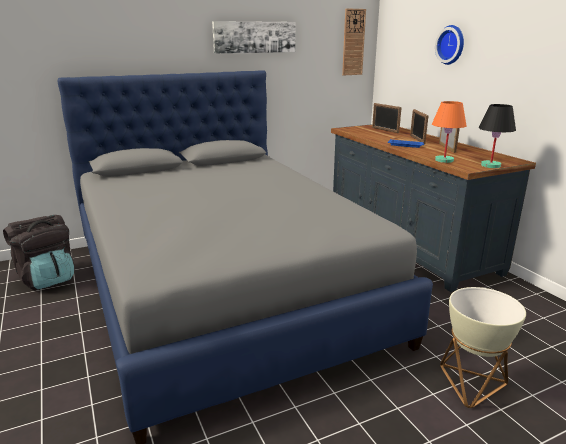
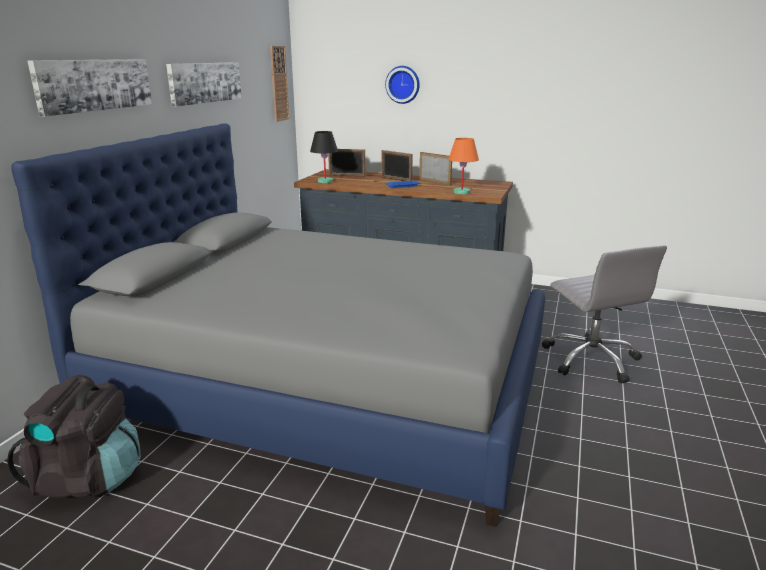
camera: 45 degrees left, 0 degrees up
(139, 33) = (94, 85): none -> picture
(470, 386) = (591, 359): planter -> grey office chair
(490, 165) = (497, 189): black table lamp -> black table lamp (325, 181)

